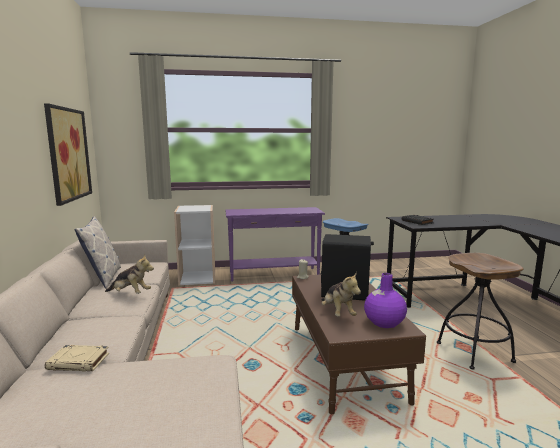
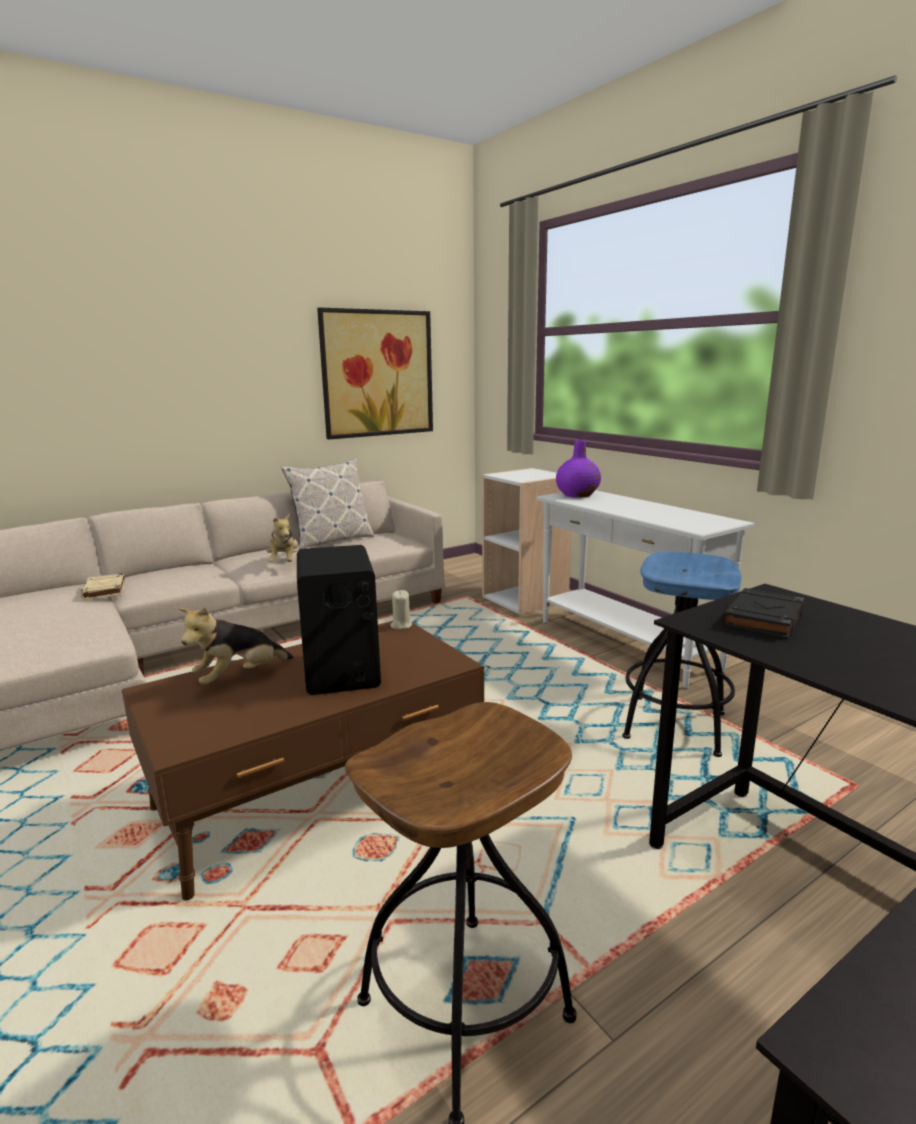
camera: 65 degrees right, 5 degrees up
(274, 274) = (628, 645): purple console table -> white console table
(384, 322) = (207, 722): purple vase -> purple vase (577, 495)

